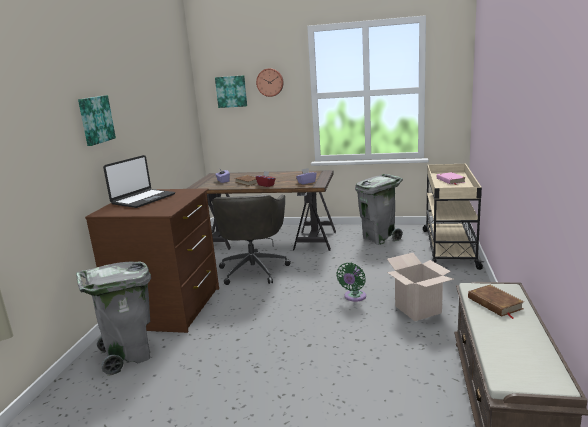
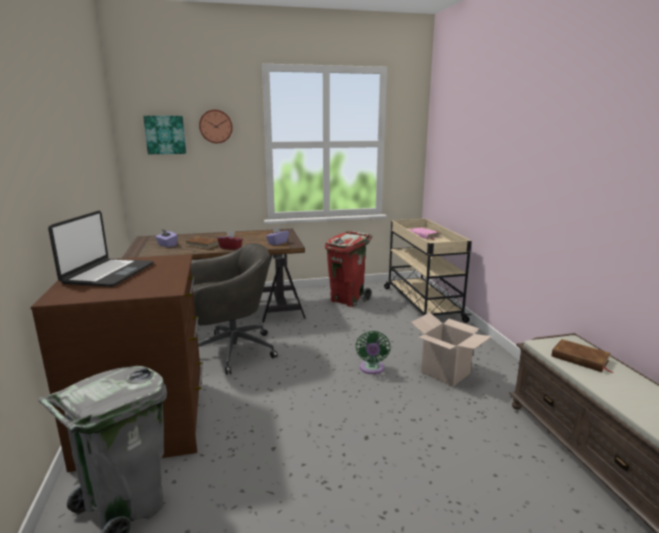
camera: 25 degrees left, 0 degrees up
(95, 120) = (28, 155): picture -> none
(254, 269) = (231, 351): grey office chair -> grey office chair turned 90 degrees counterclockwise
(379, 238) = (347, 300): grey trash can -> red trash can

